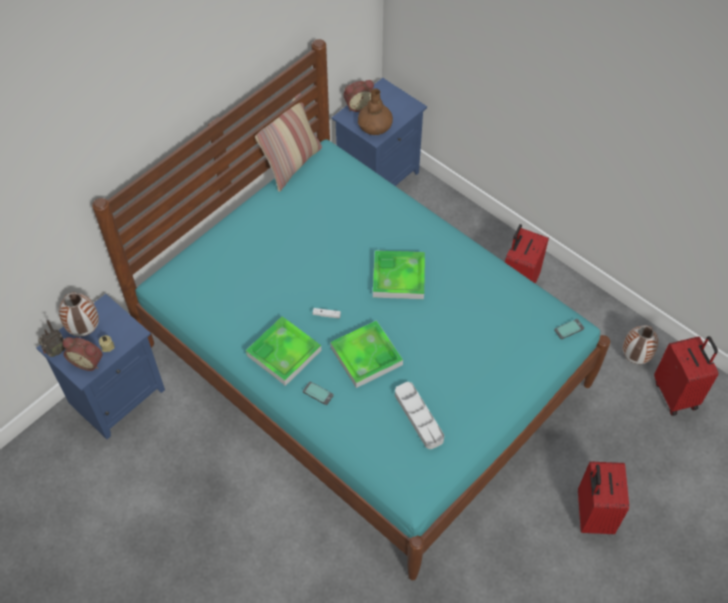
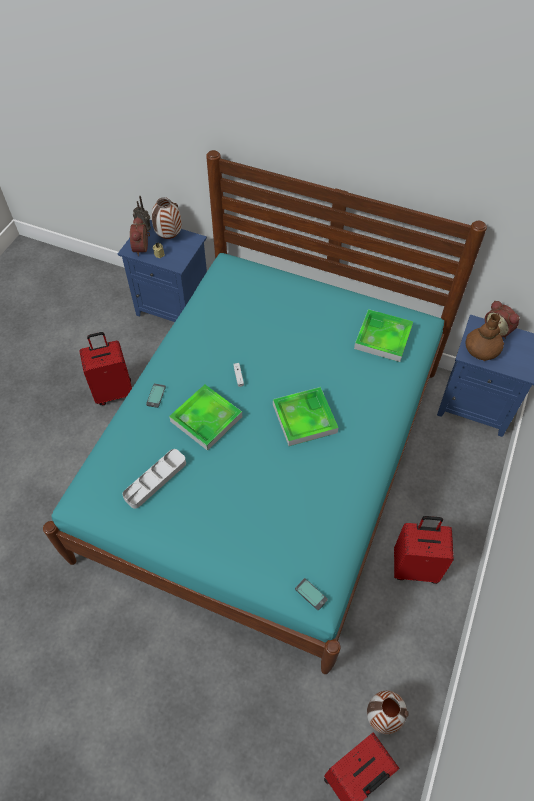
camera: 70 degrees right, 0 degrees up
(284, 353) = (187, 359): tray -> tray (383, 338)
(292, 165) = (393, 302): pillow -> none
(592, 514) = (177, 713): red suitcase -> red suitcase (114, 391)

